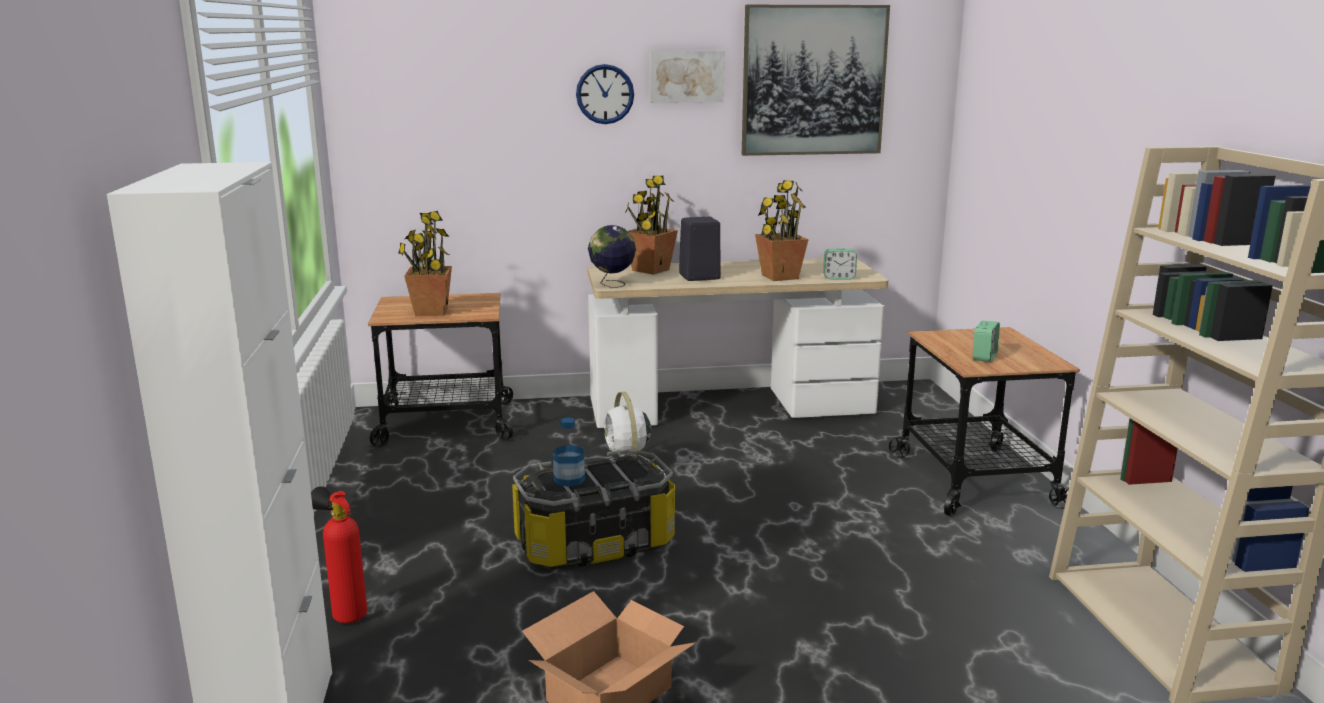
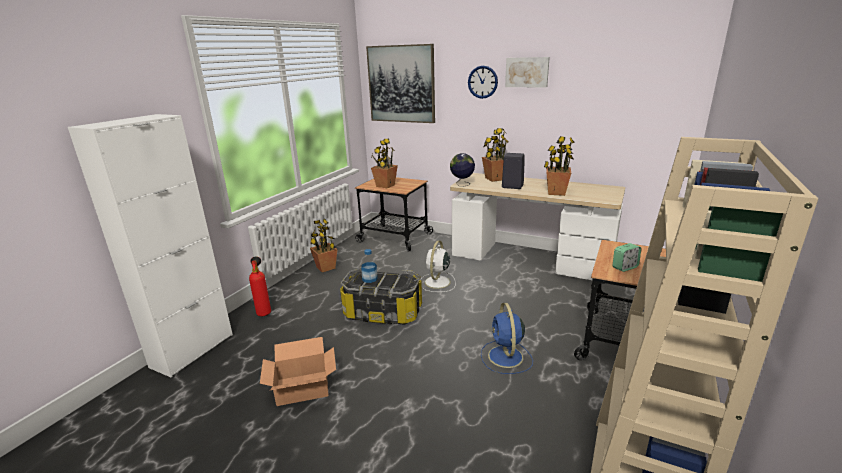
camera: 35 degrees right, 5 degrees up
(370, 506) = (326, 268): none -> potted plant
(813, 80) = (606, 75): picture -> picture (401, 84)
(839, 278) = (590, 198): alarm clock -> none
(861, 544) = (506, 357): none -> blue fan

